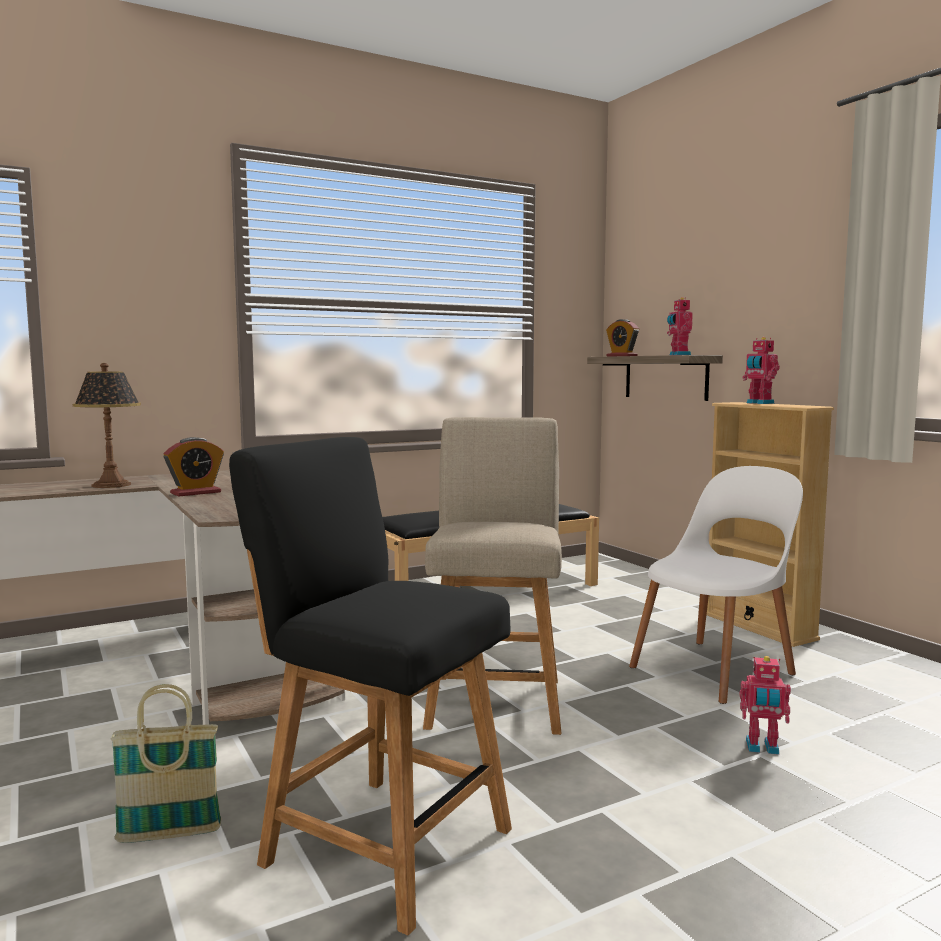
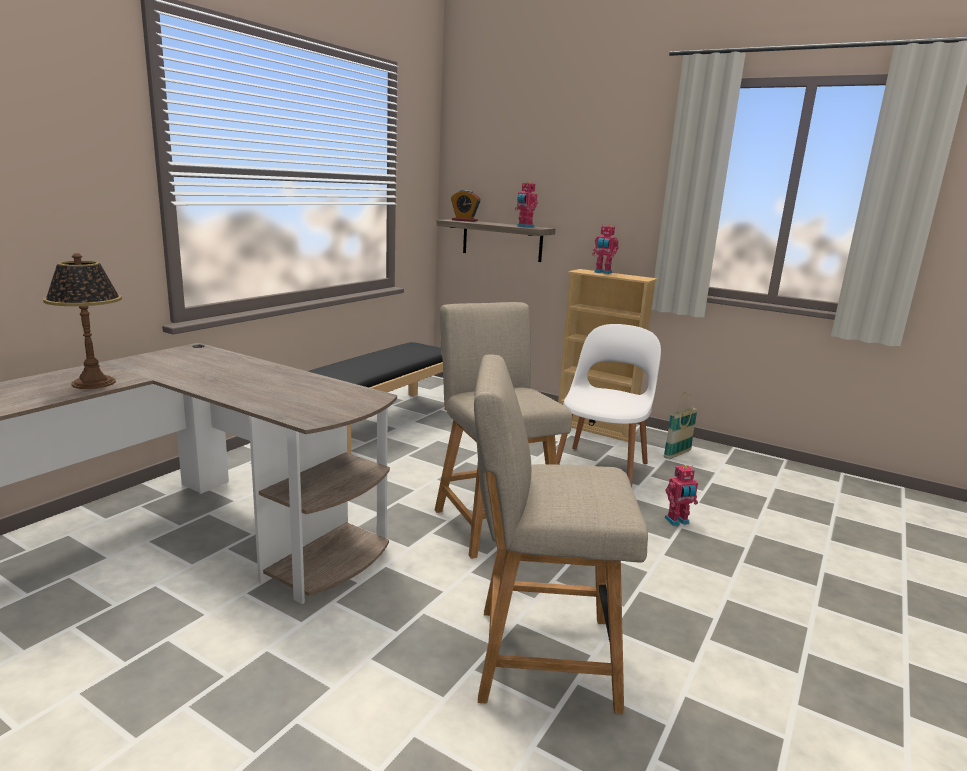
camera: 30 degrees left, 10 degrees up
(169, 834) = (384, 703): basket -> basket (677, 454)
(195, 493) = (216, 387): alarm clock -> none
(378, 842) = (537, 656): black chair -> beige chair

